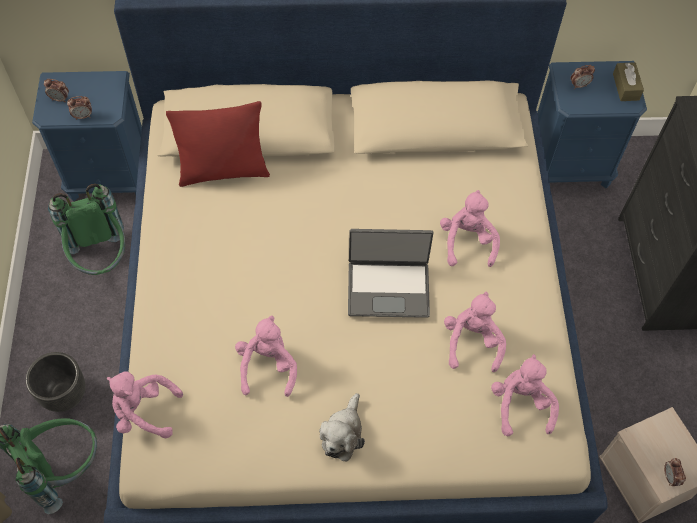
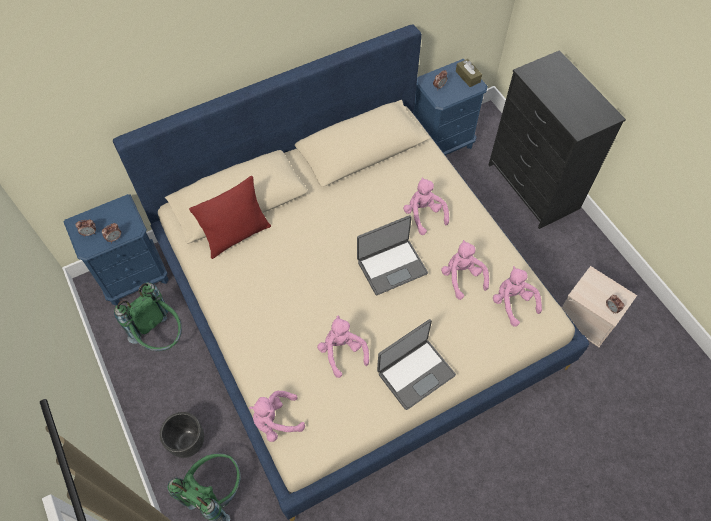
camera: 25 degrees left, 0 degrees up
(342, 433) = (415, 373): plush toy -> laptop

